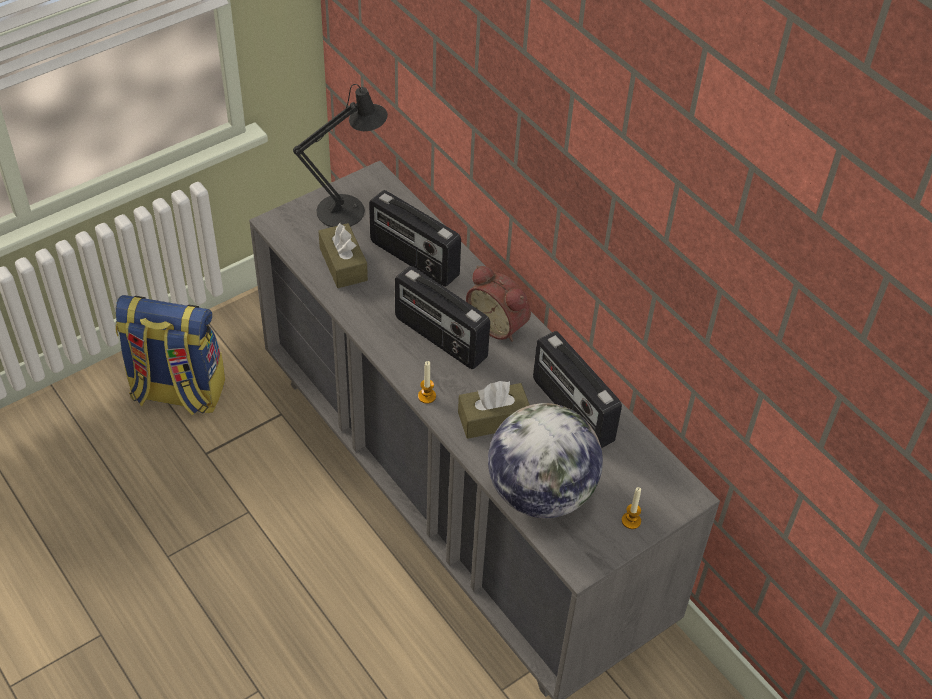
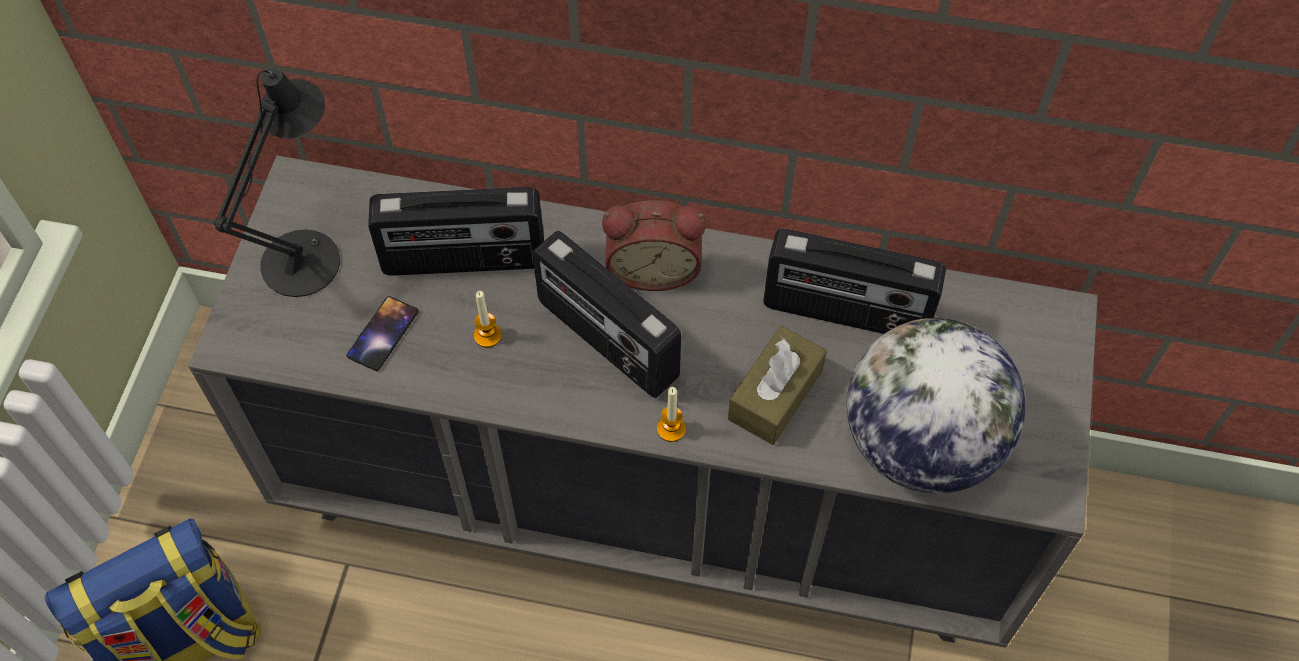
camera: 40 degrees left, 10 degrees up
(343, 264) = (382, 334): brown tissue box -> phone
(439, 338) = (606, 341): radio -> radio turned 45 degrees clockwise
(631, 521) = (1043, 395): candle -> candle (487, 335)

